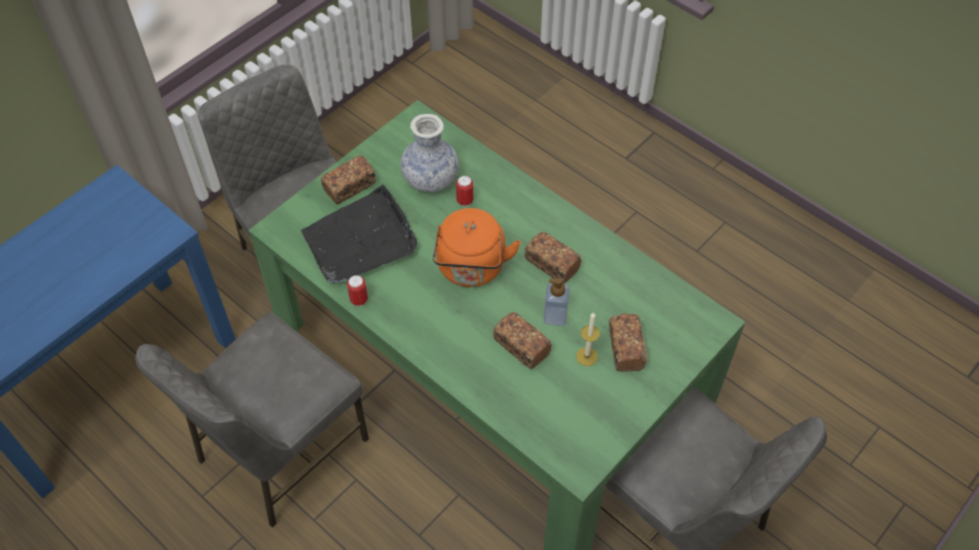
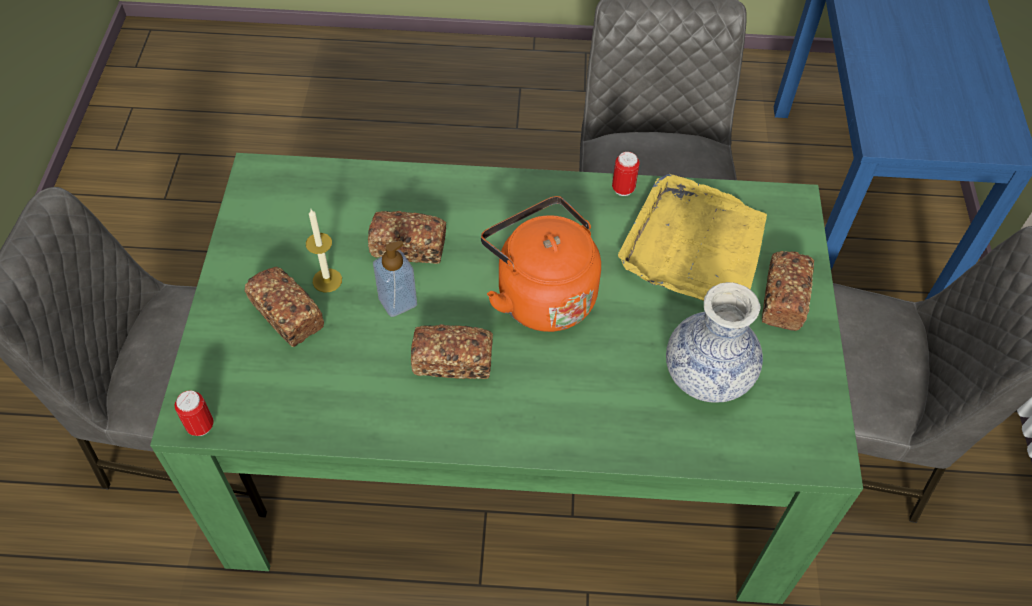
camera: 140 degrees right, 0 degrees up
(360, 240) = (694, 247): black tray -> yellow tray
(465, 201) = (634, 374): can -> can (200, 426)

